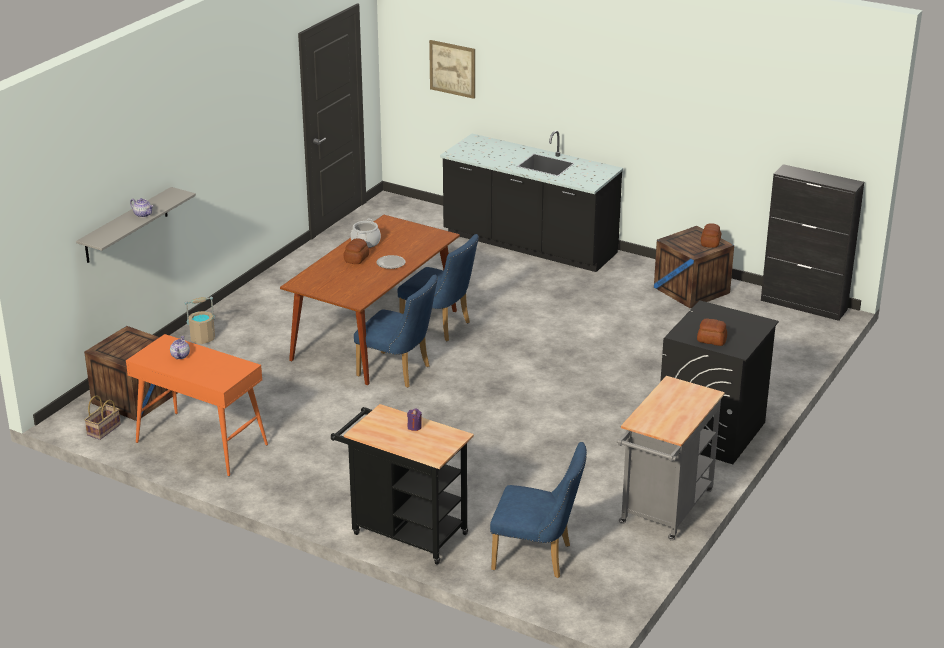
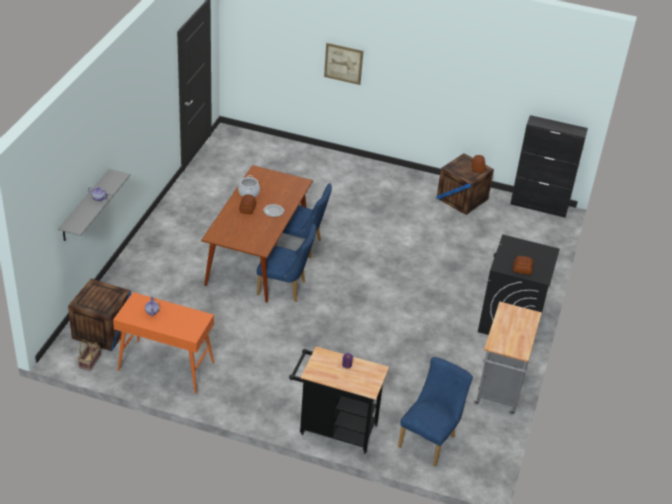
camera: 15 degrees left, 10 degrees up
(203, 338) = (134, 270): beige bucket -> none
(452, 69) = (279, 41): picture -> picture (343, 63)
(529, 245) = (340, 166): black counter -> none
(538, 558) = (430, 439): blue chair -> blue chair turned 60 degrees counterclockwise

